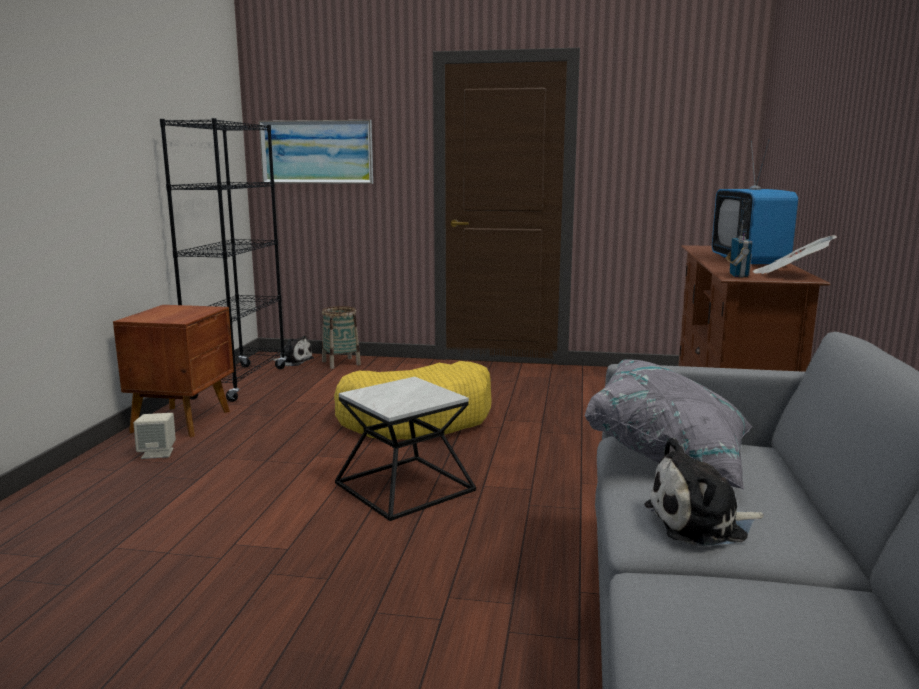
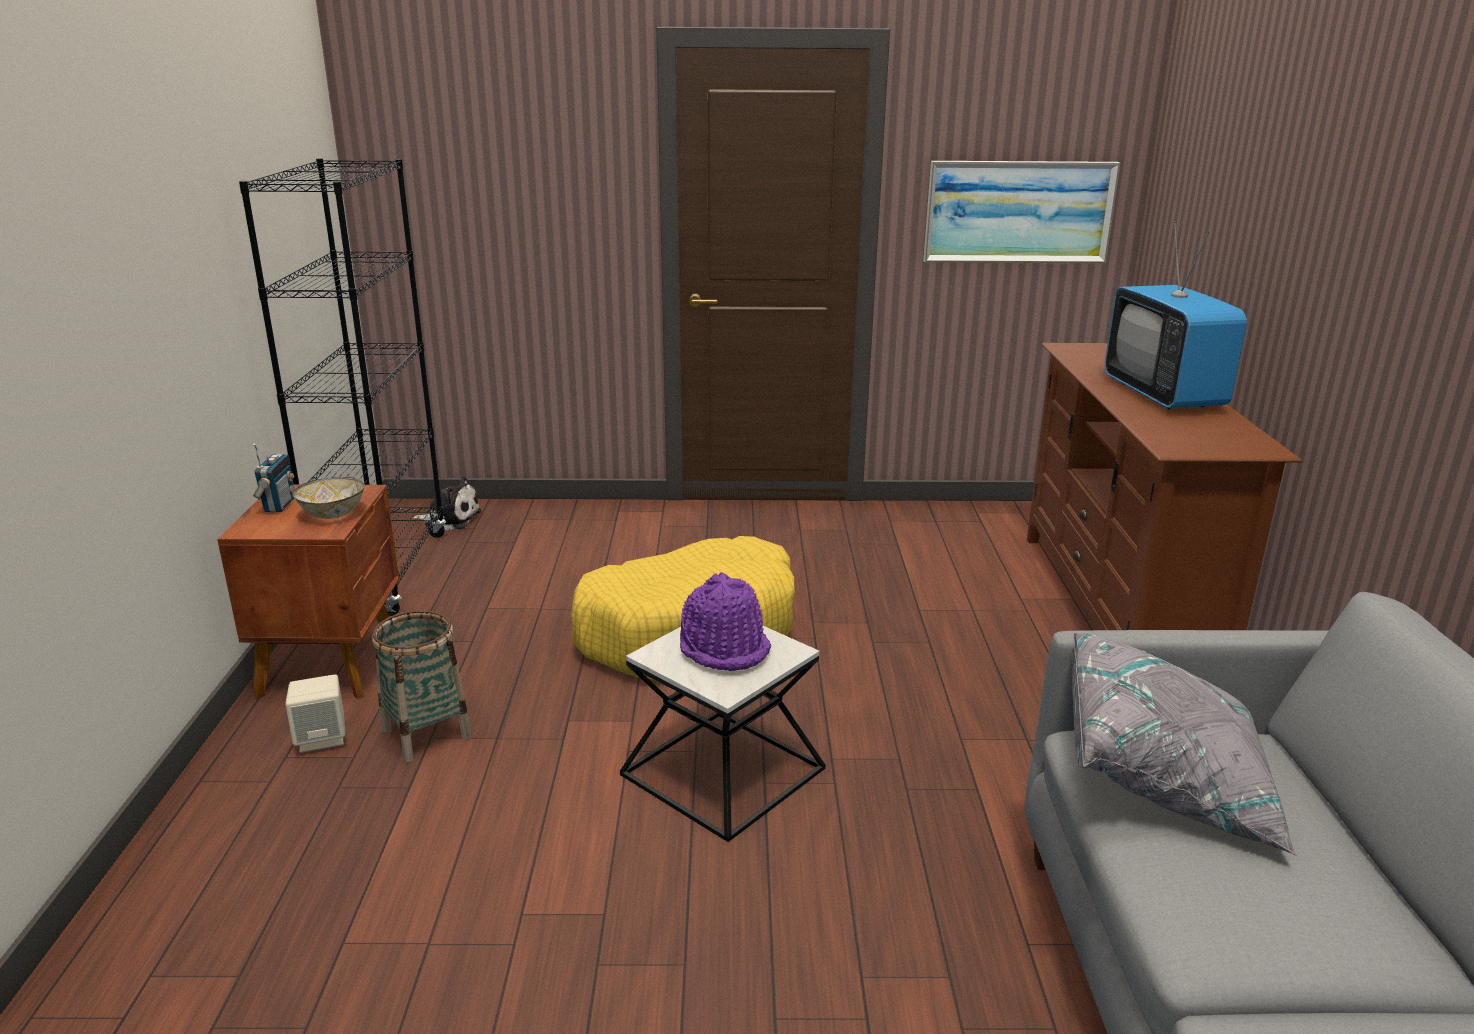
camera: 10 degrees left, 10 degrees up
(186, 315) = (332, 514): none -> bowl
(317, 152) = (467, 188): picture -> picture (1018, 212)
(341, 363) = (527, 518): basket -> basket (426, 734)
(405, 393) = (724, 647): none -> purple hat
(701, 523) = (1260, 919): plush toy -> none
(737, 275) = (1173, 444): radio -> radio (278, 505)
(790, 275) = (1240, 439): newspaper -> none

